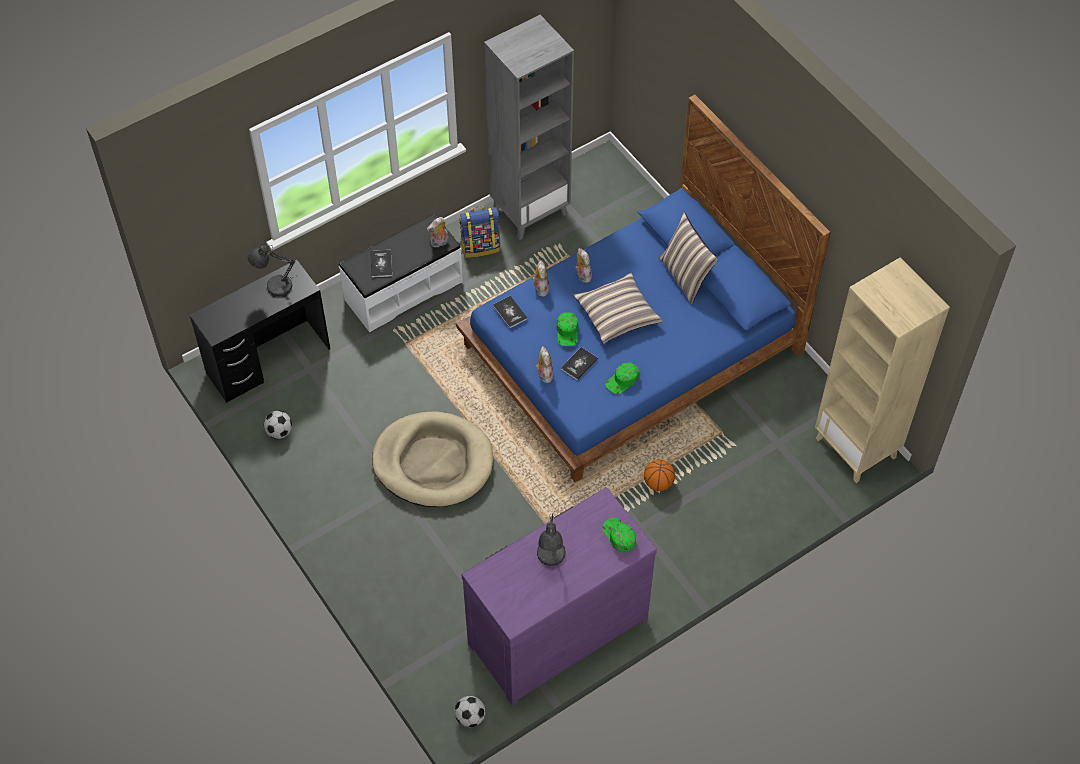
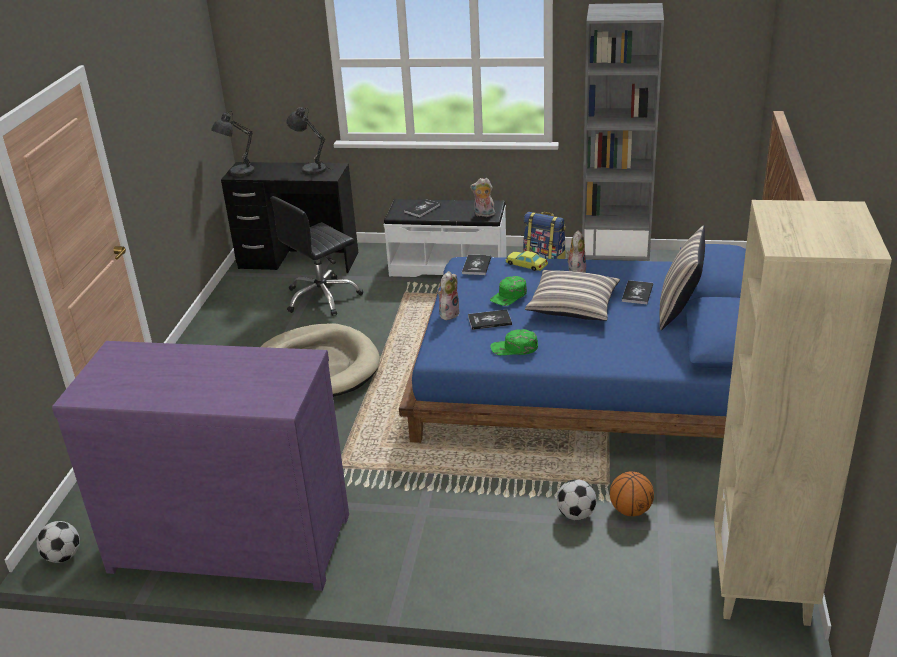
camera: 45 degrees right, 25 degrees down
(279, 431) = (244, 298): football -> football (576, 514)
(345, 390) = (322, 298): none -> black office chair
(540, 288) = (526, 264): plush toy -> yellow toy car
(550, 557) = (191, 369): grey table lamp -> grey table lamp (239, 173)
(619, 536) = (276, 389): green cap -> none
(645, 275) = (637, 293): none -> book
(658, 483) = (488, 487): basketball -> basketball (630, 510)

